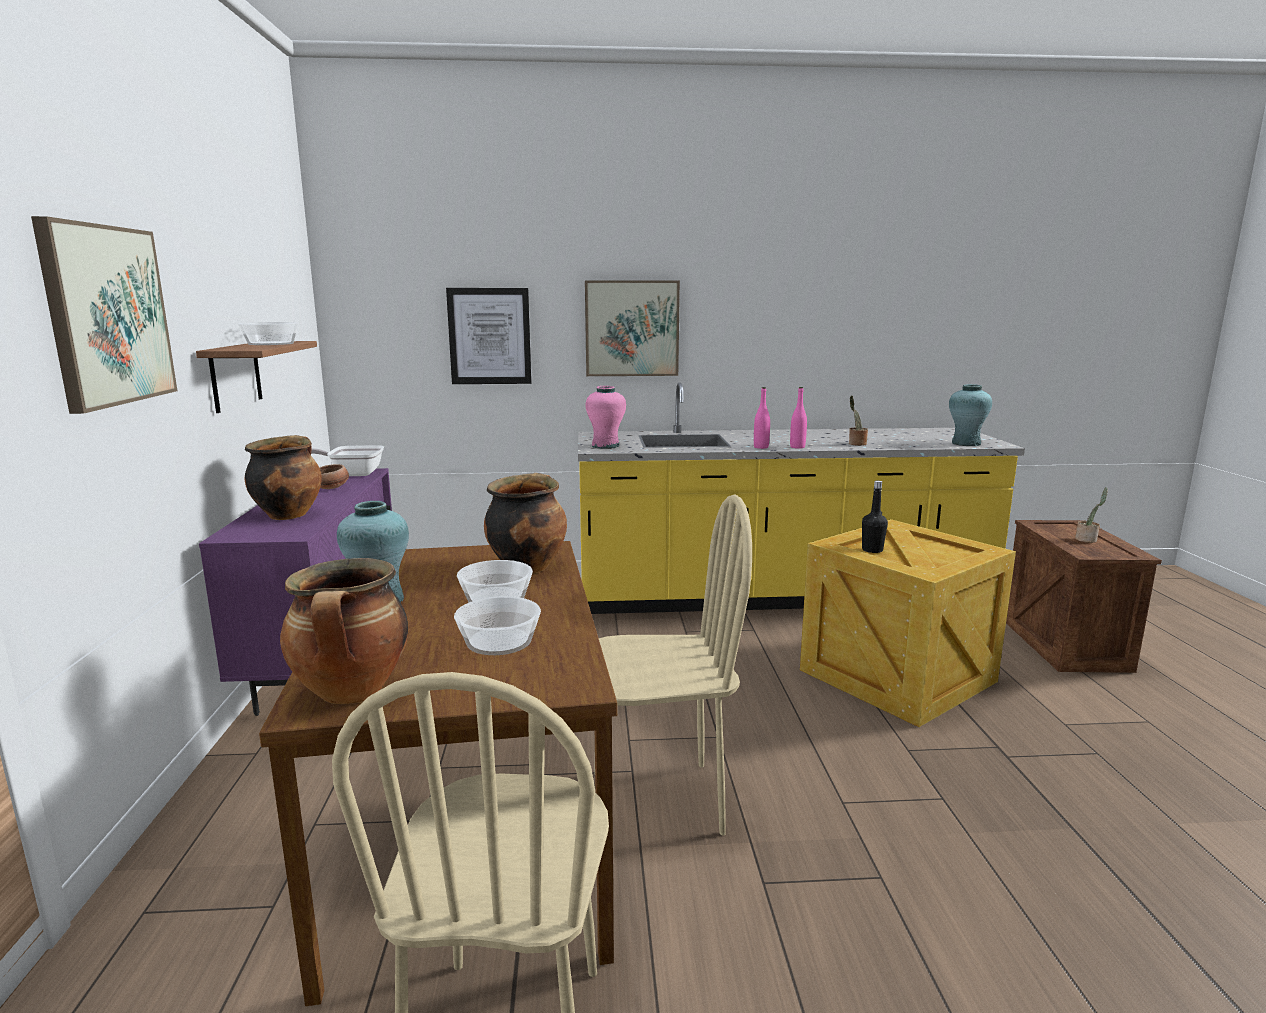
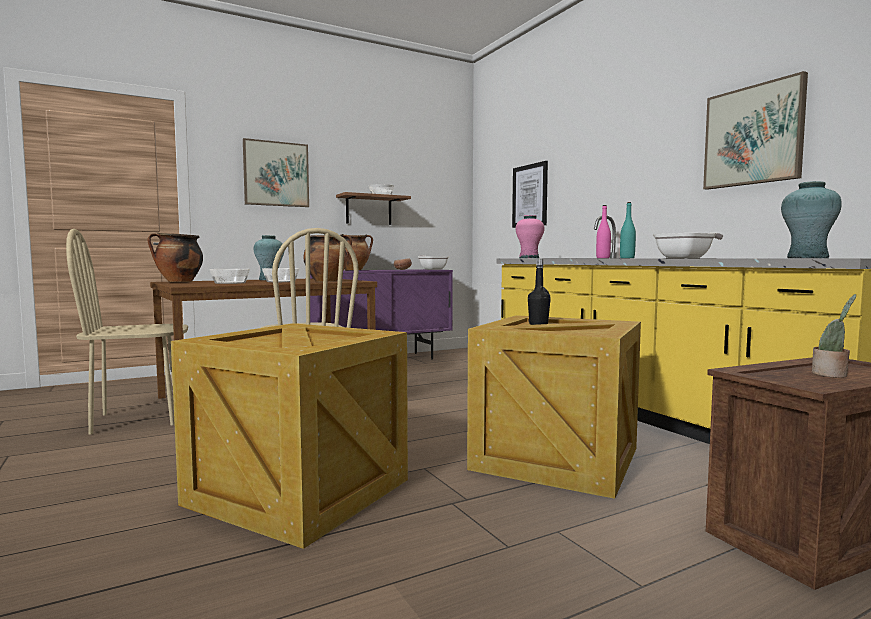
camera: 65 degrees right, 10 degrees down
(632, 328) = (598, 179): picture -> picture (753, 135)
(797, 447) = (627, 258): pink bottle -> turquoise bottle
(856, 444) = (688, 258): potted plant -> frying pan
(978, 849) = (299, 493): none -> crate

